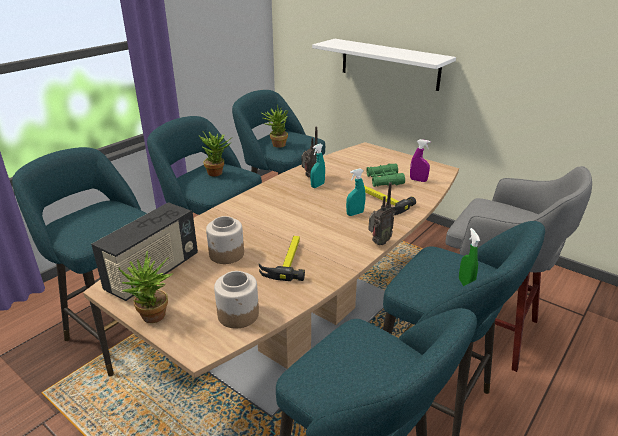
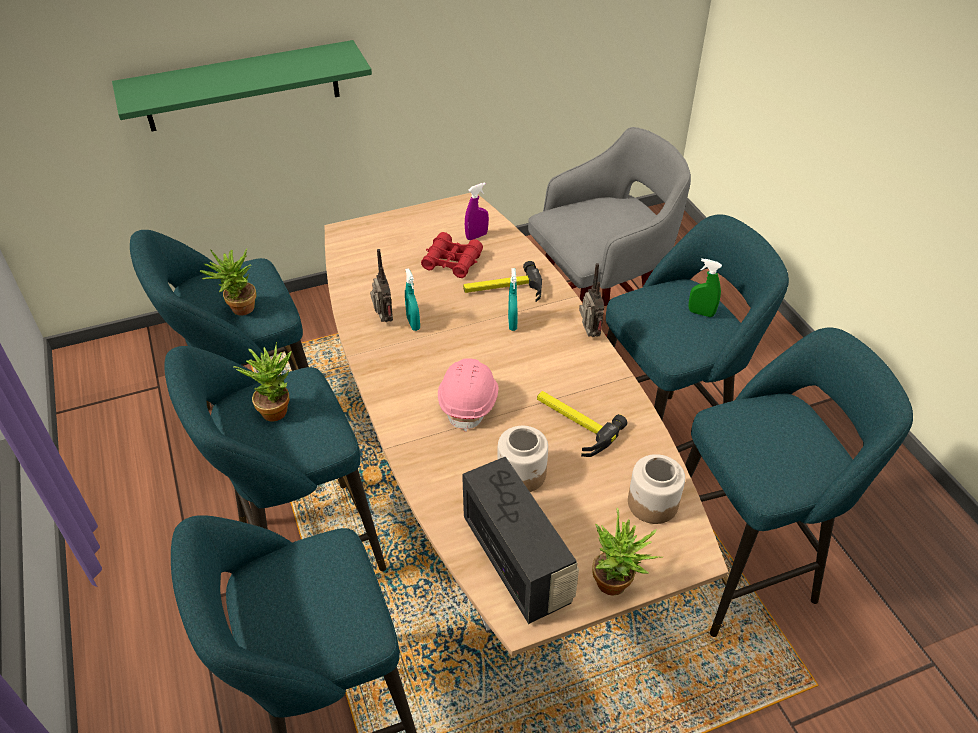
camera: 60 degrees left, 15 degrees up
(272, 220) = (469, 401): none -> pink hard hat
(384, 180) = (452, 262): green binoculars -> red binoculars
(389, 64) = (242, 86): white shelf -> green shelf

